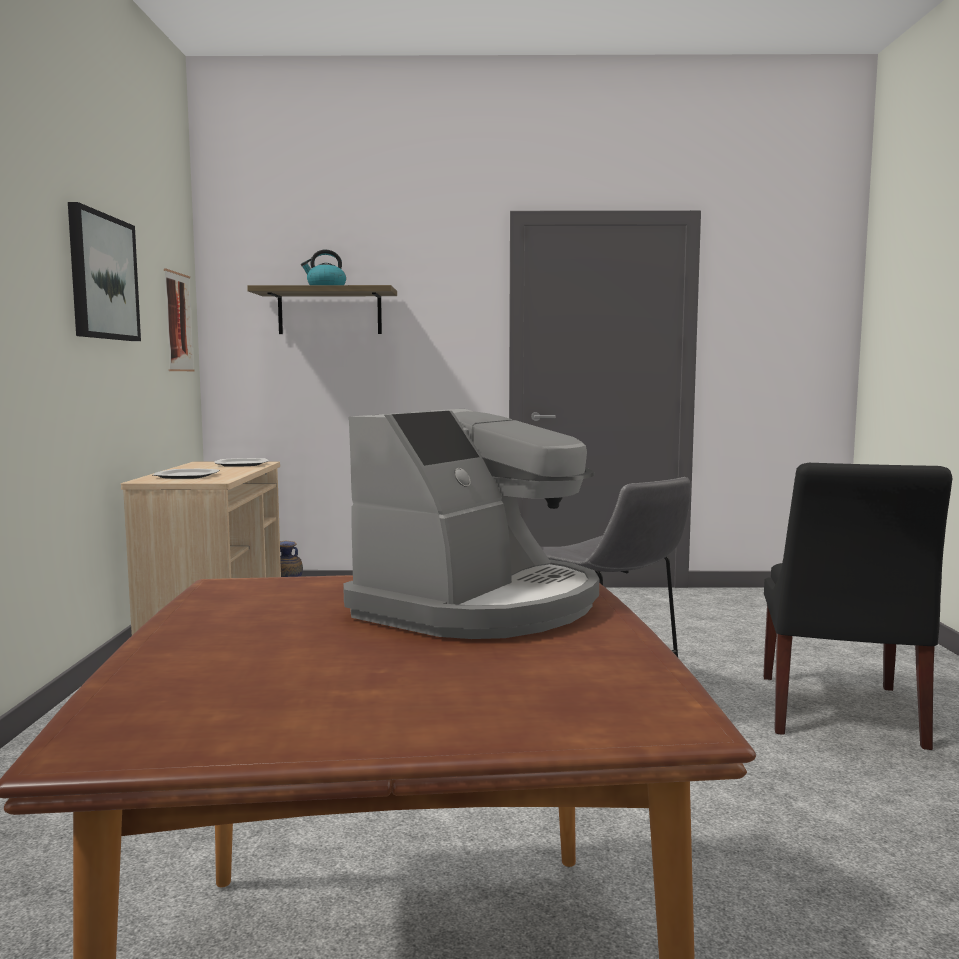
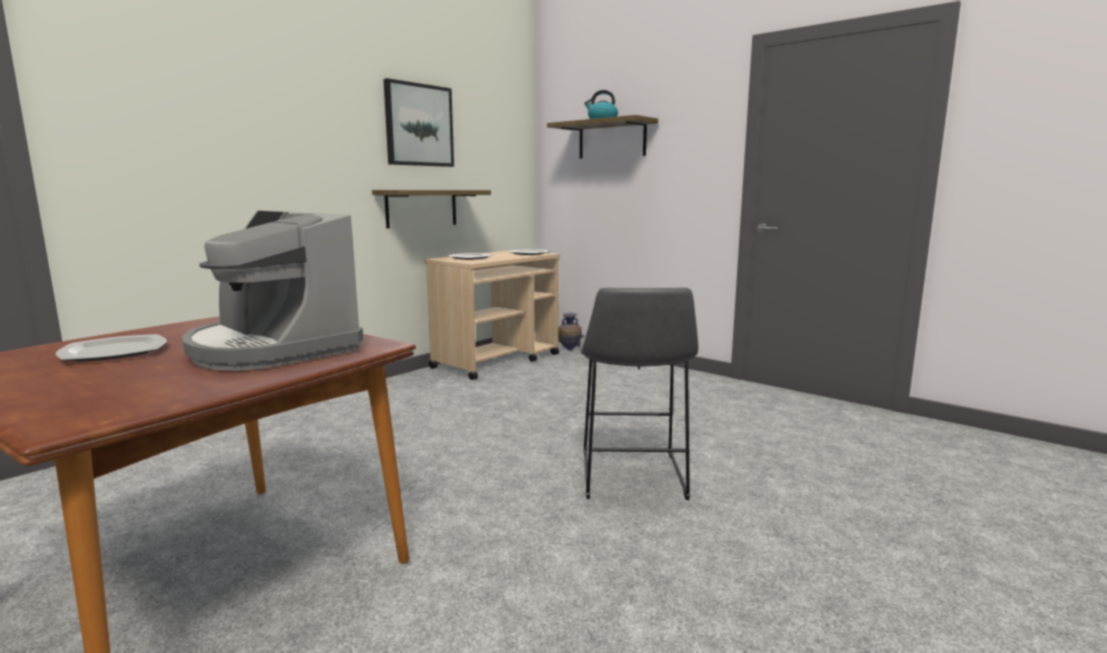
camera: 40 degrees right, 5 degrees up
(109, 404) = (421, 208): none -> shelf
(178, 322) = (508, 152): picture -> none
(288, 658) = (113, 352): none -> plate
(479, 605) = (272, 349): coffee machine -> coffee machine turned 60 degrees clockwise
(838, 713) = (827, 561): black chair -> none

